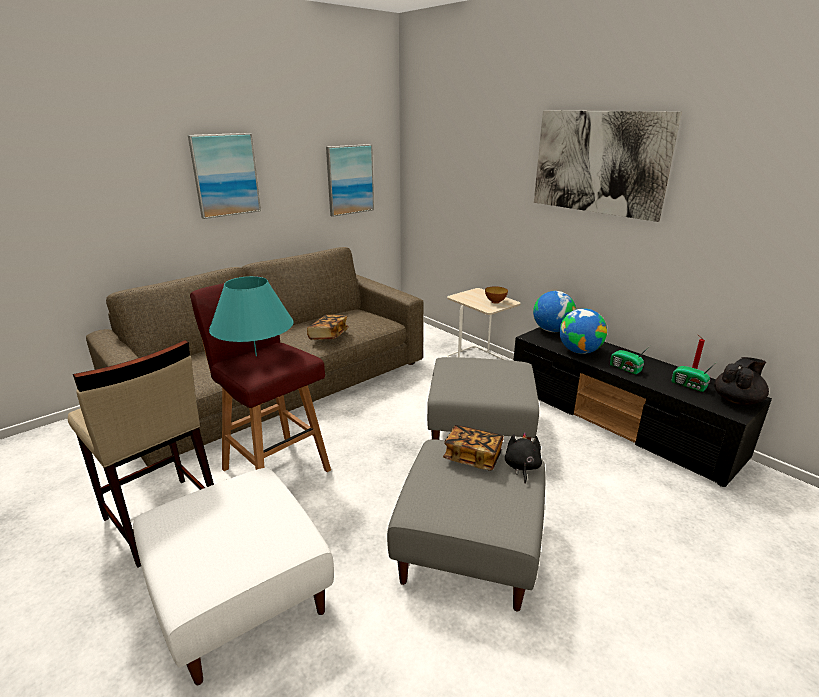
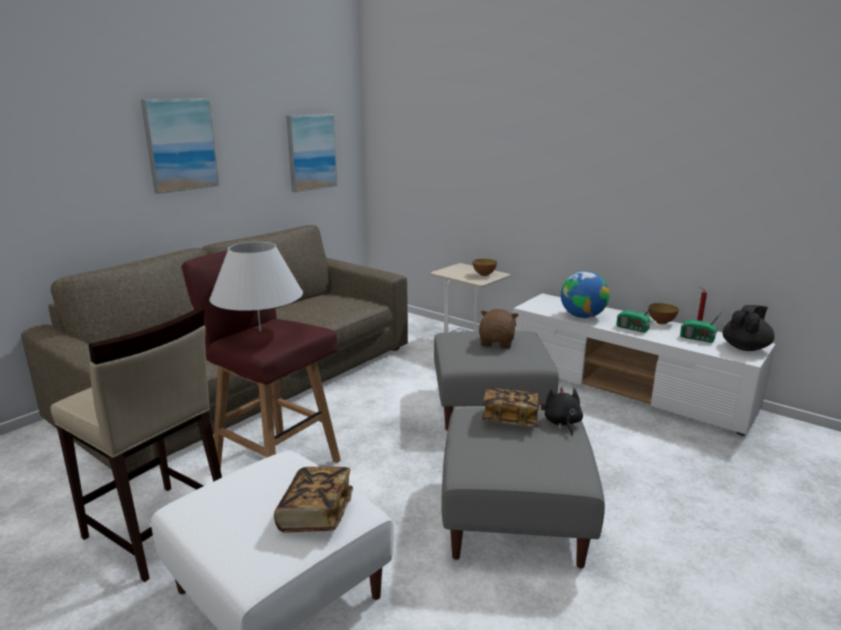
camera: 10 degrees left, 5 degrees down
(256, 355) = (260, 330): turquoise table lamp -> white table lamp
(328, 336) = (310, 319): book -> book (316, 514)
(489, 372) = (497, 342): none -> brown plush toy
(552, 330) = (548, 300): globe -> none
(599, 162) = (585, 124): picture -> none
(619, 422) = (628, 387): black tv stand -> white tv stand
(657, 364) = (661, 322): none -> bowl

